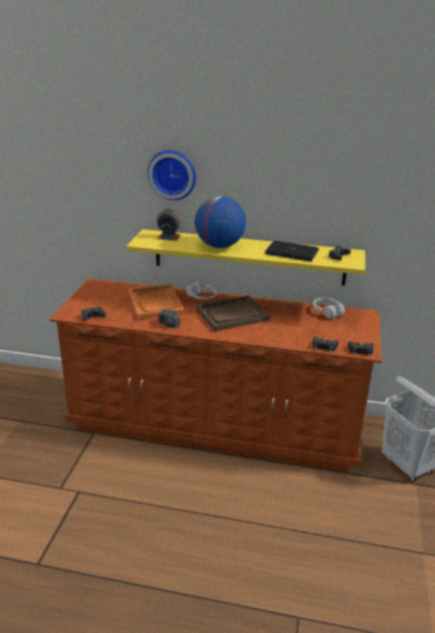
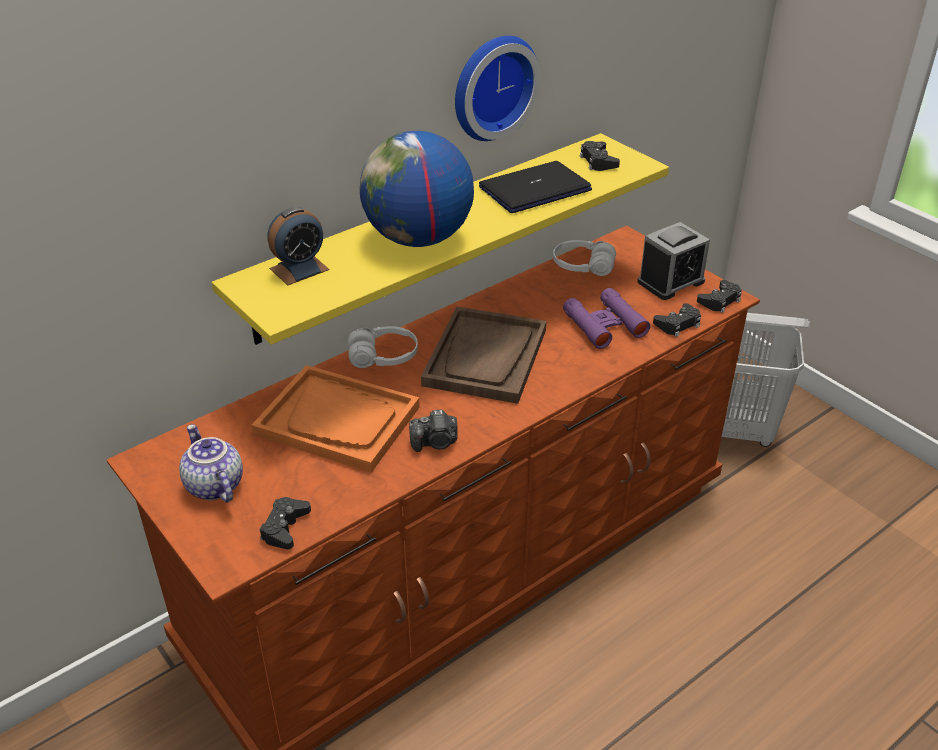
camera: 50 degrees left, 10 degrees up
(97, 298) = (213, 486): none -> teapot
(173, 174) = (265, 125): wall clock -> wall clock (491, 86)
(294, 331) = (604, 325): none -> purple binoculars
(353, 335) = (670, 282): none -> alarm clock

